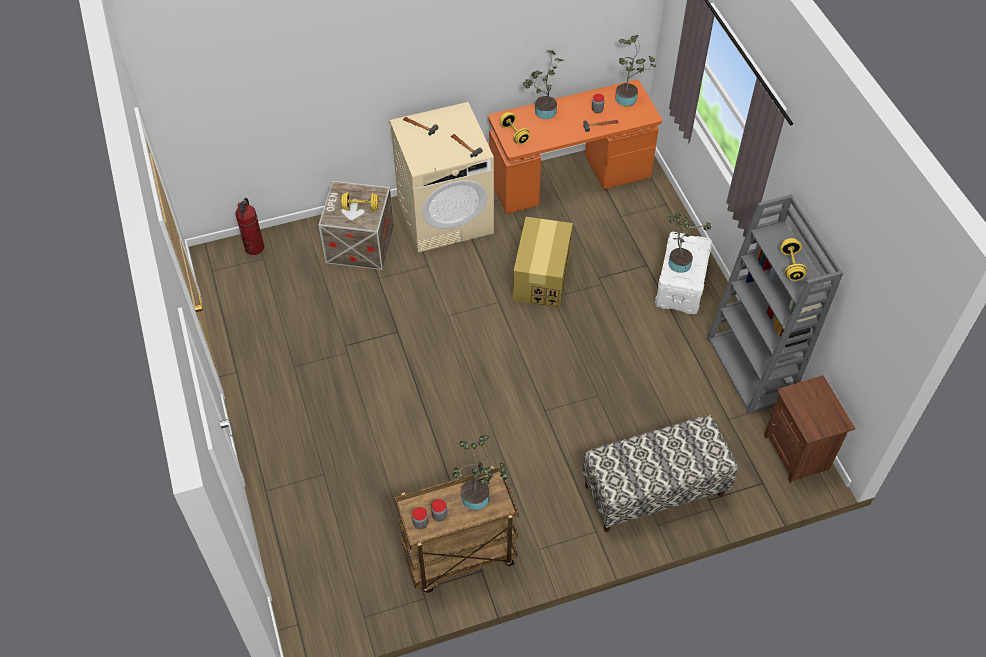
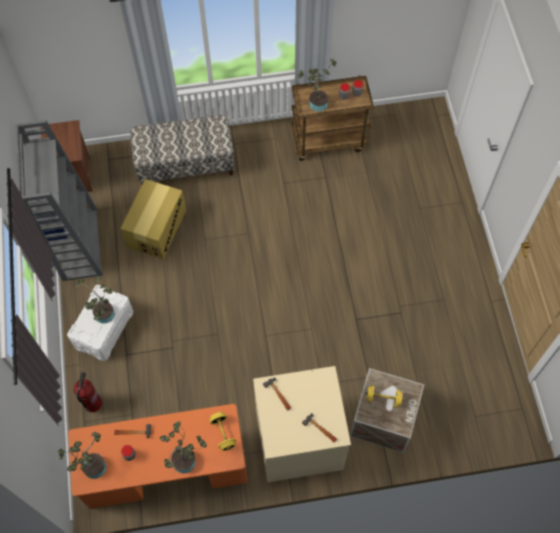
camera: 170 degrees left, 10 degrees up
(254, 248) = (484, 430): fire extinguisher -> fire extinguisher (93, 403)
(541, 277) = (222, 356): cardboard box -> cardboard box (157, 228)
(791, 266) = (43, 170): yellow dumbbell -> none

